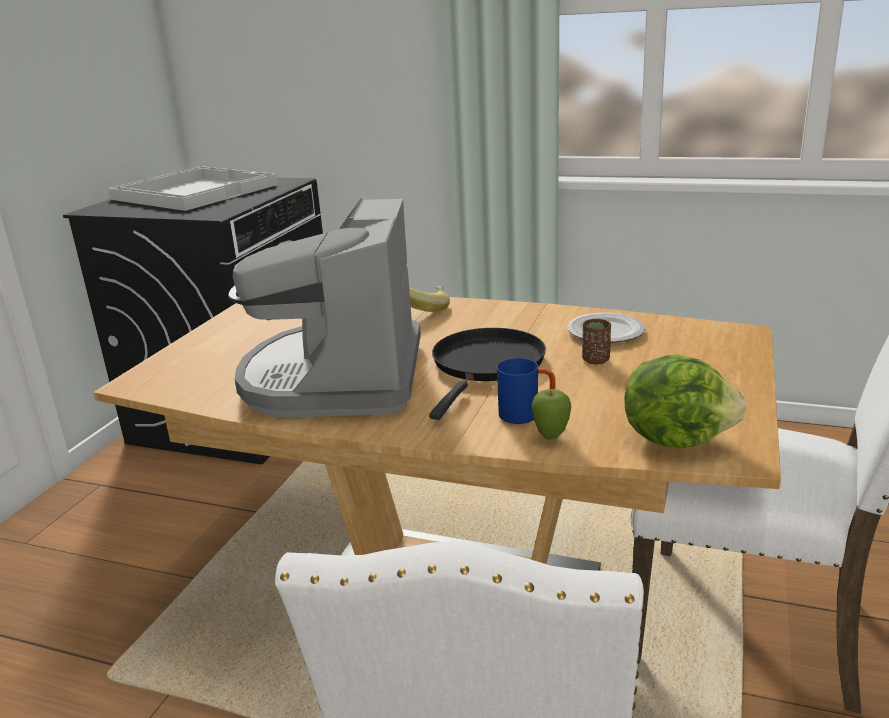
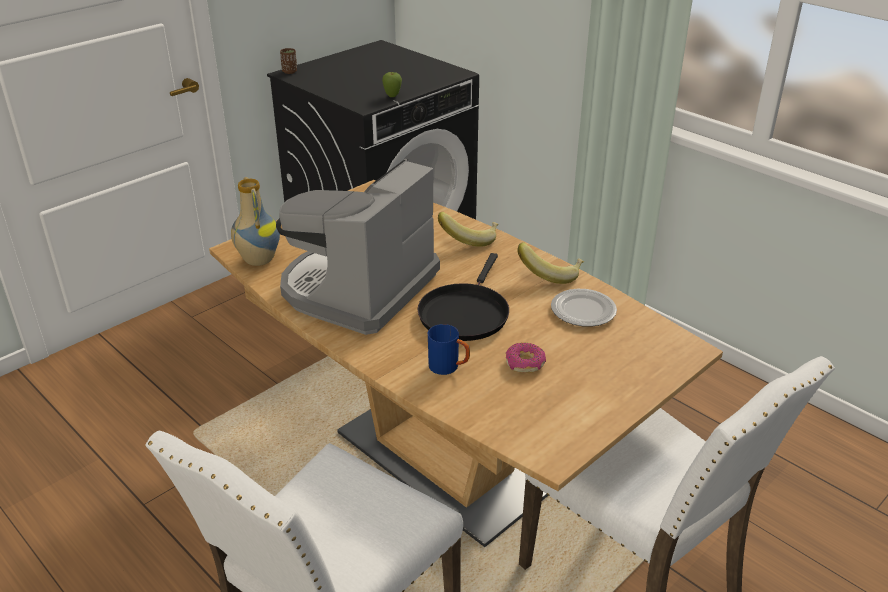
camera: 25 degrees right, 10 degrees up
(175, 386) = (257, 260): none -> vase
(195, 191) = (375, 68): white tray -> none
(486, 365) = (465, 313): black frying pan -> black frying pan turned 150 degrees clockwise
(537, 314) = (550, 274): none -> banana
(551, 437) = (446, 392): apple -> apple (392, 96)
(596, 360) = (546, 336): brown cup -> brown cup (289, 72)
(604, 387) = (525, 363): none -> donut
(676, 438) = (526, 426): lettuce -> none

